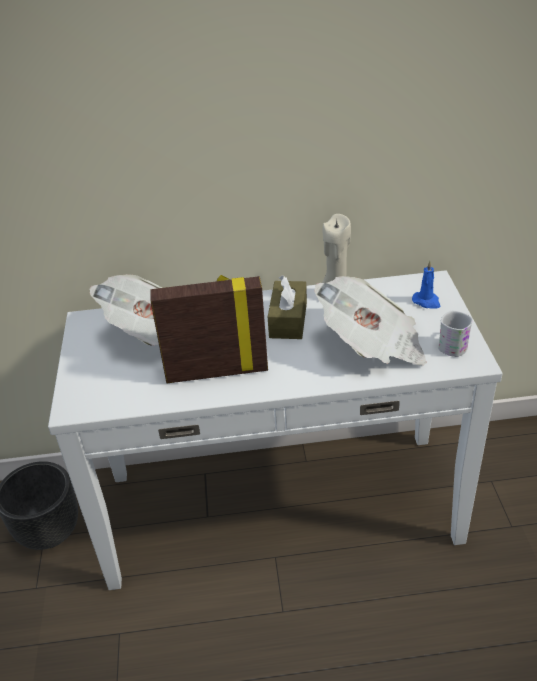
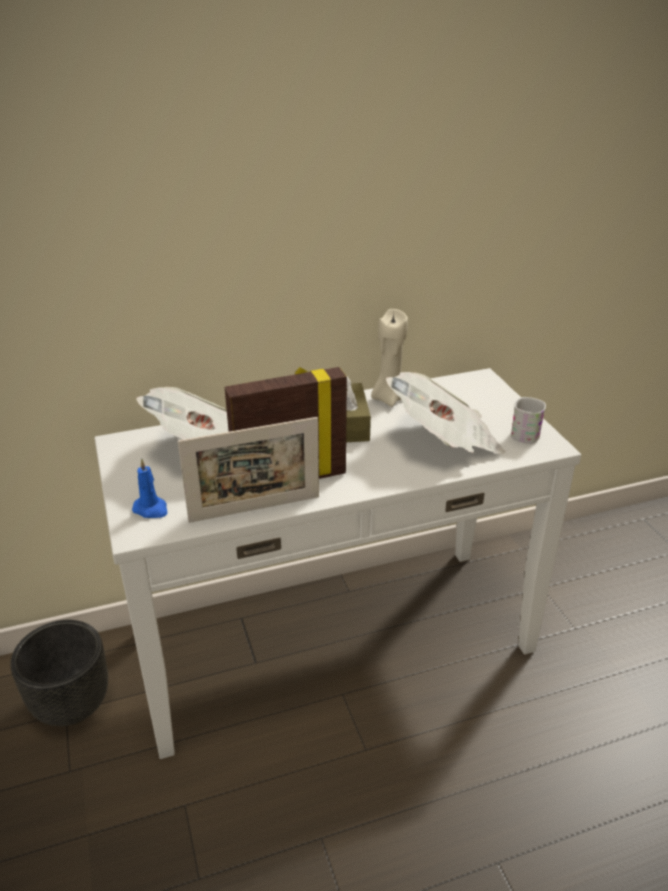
camera: 15 degrees left, 5 degrees down
(177, 397) = (255, 509): none -> picture frame
(426, 302) = (482, 397): blue candle -> blue candle (151, 509)

